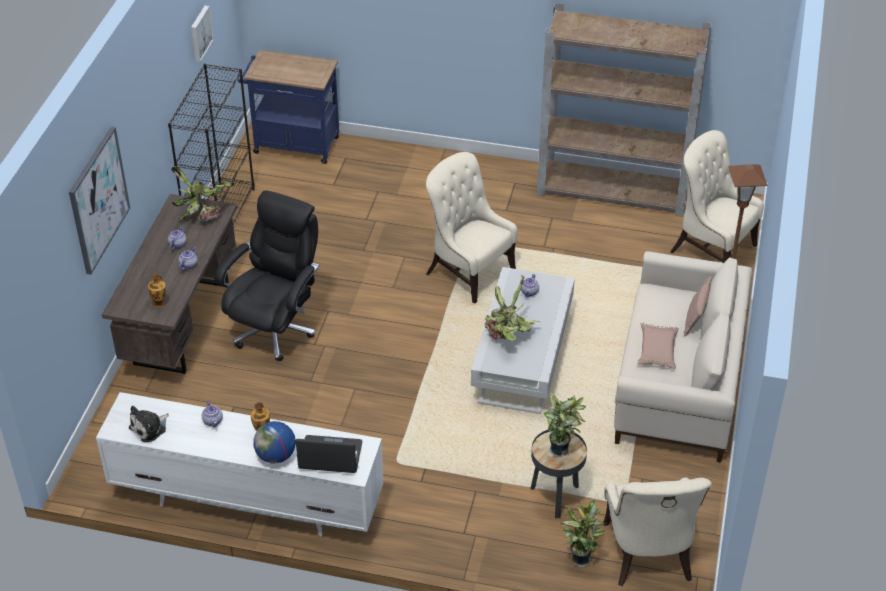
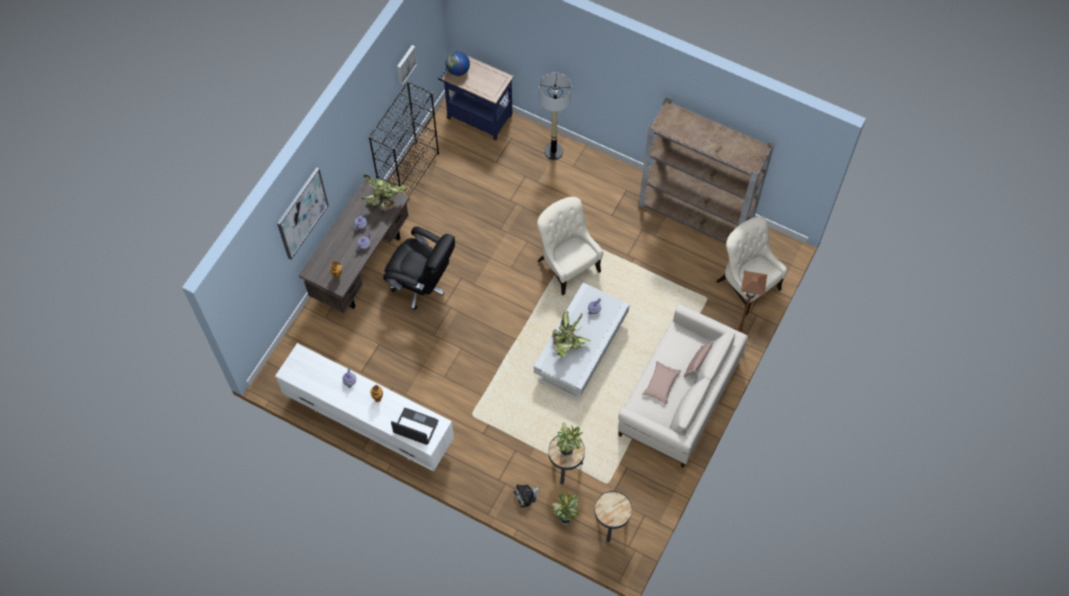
camera: 15 degrees right, 20 degrees up
(150, 428) = (309, 377): plush toy -> plush toy (526, 495)
(276, 330) = (422, 286): black office chair -> black office chair turned 75 degrees clockwise
(276, 456) = (382, 418): globe -> globe (458, 71)
(405, 161) = (553, 151): none -> floor lamp
(648, 552) = (610, 524): beige armchair -> black side table

